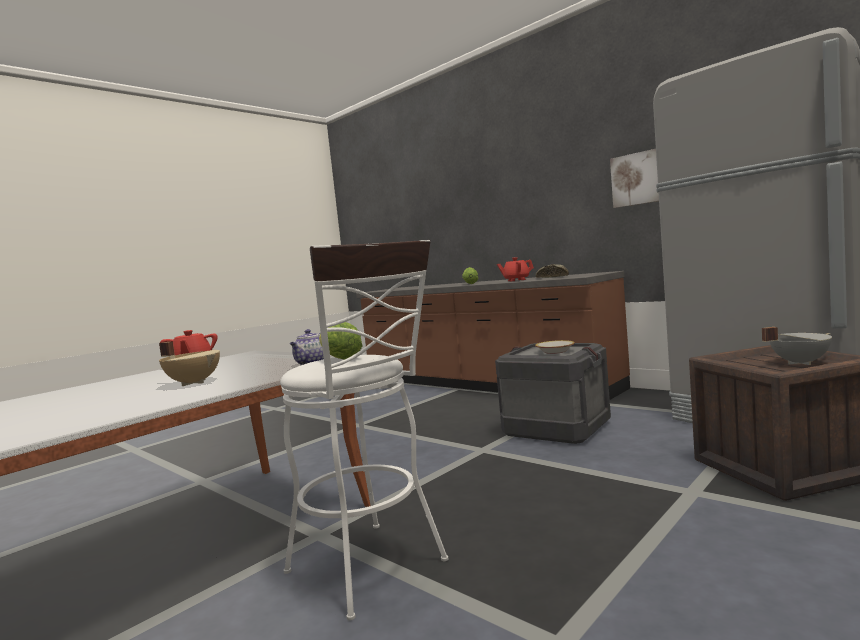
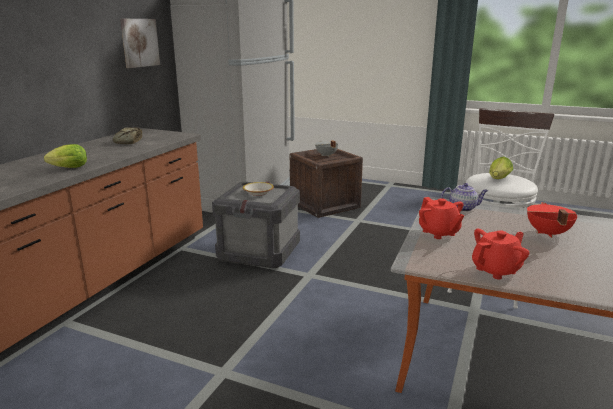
camera: 110 degrees left, 15 degrees up
(194, 382) = (547, 233): beige cooking pot -> red cooking pot
(516, 280) = (114, 151): red teapot -> red teapot (439, 233)

